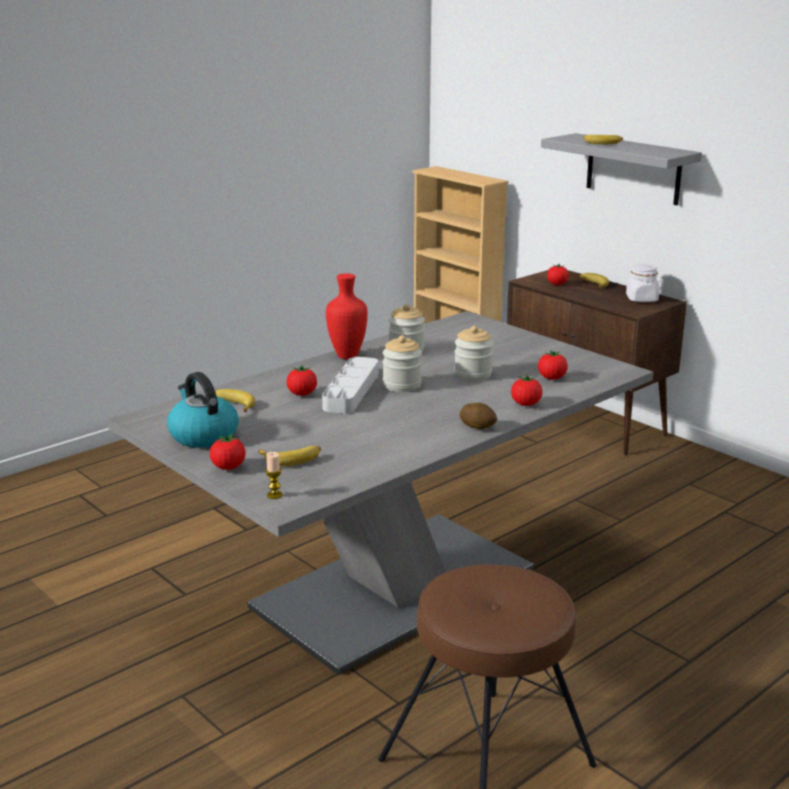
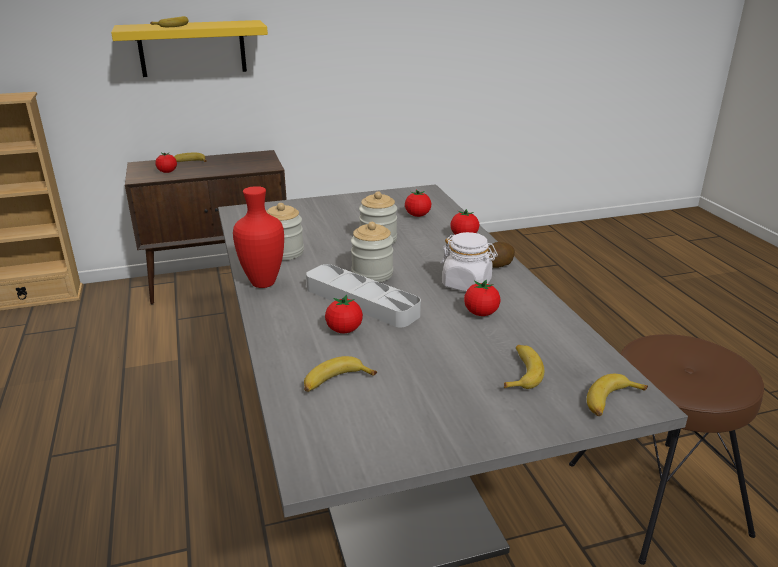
camera: 65 degrees left, 5 degrees up
(203, 435) = (414, 422): kettle -> none
(228, 467) = (523, 420): tomato -> tomato (481, 313)
(274, 495) = (611, 402): candle -> banana
(633, 169) = (192, 48): grey shelf -> yellow shelf
(642, 299) = (248, 158): white jar -> white jar (467, 284)

